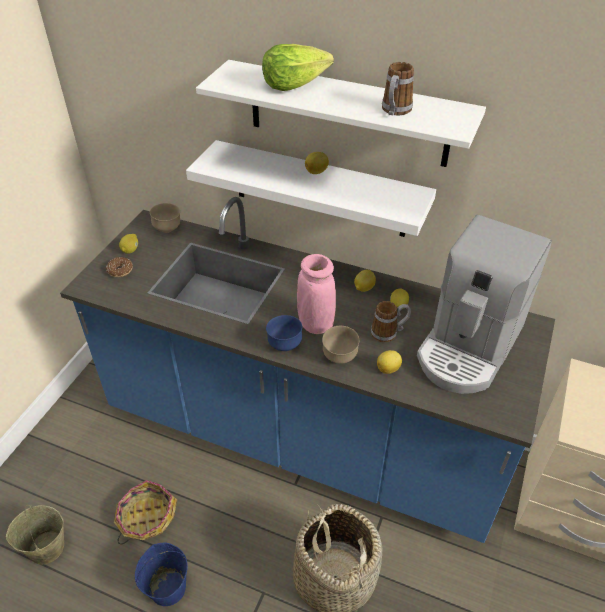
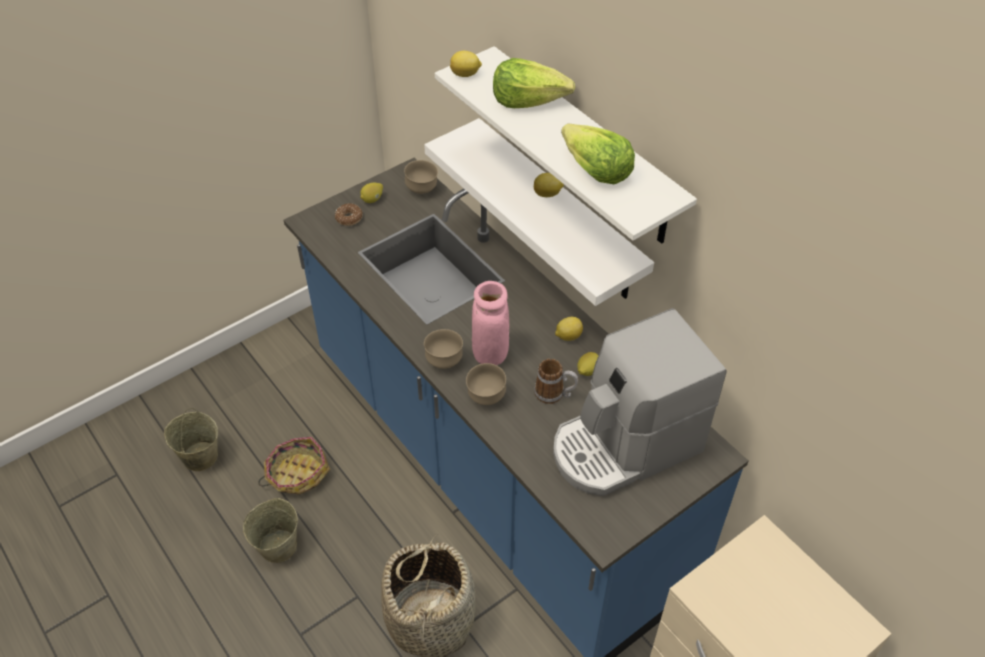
camera: 30 degrees right, 5 degrees up
(168, 587) = (278, 545): blue bucket -> beige bucket
(284, 345) = (444, 361): blue bowl -> brown bowl
(389, 369) = (524, 430): lemon -> lemon (466, 74)
(394, 111) = (595, 170): mug -> lettuce

